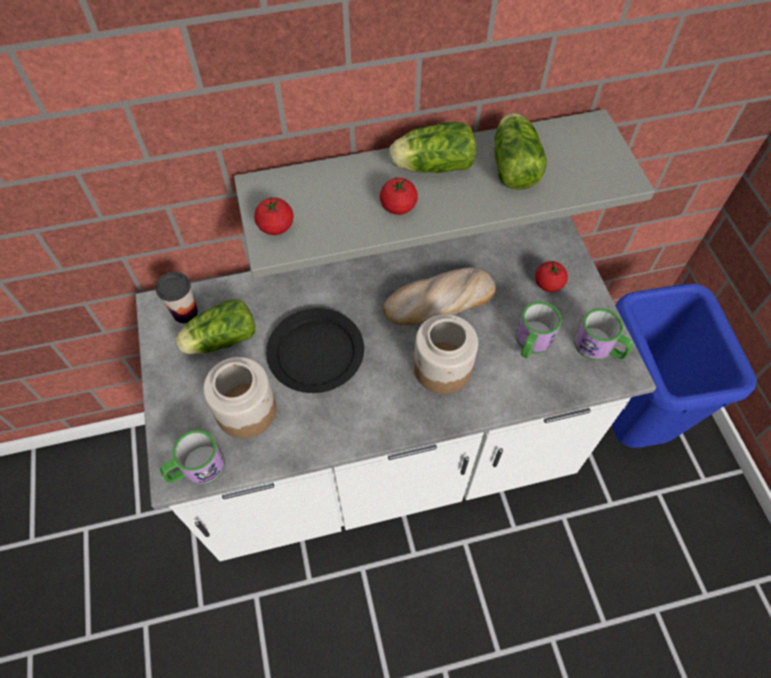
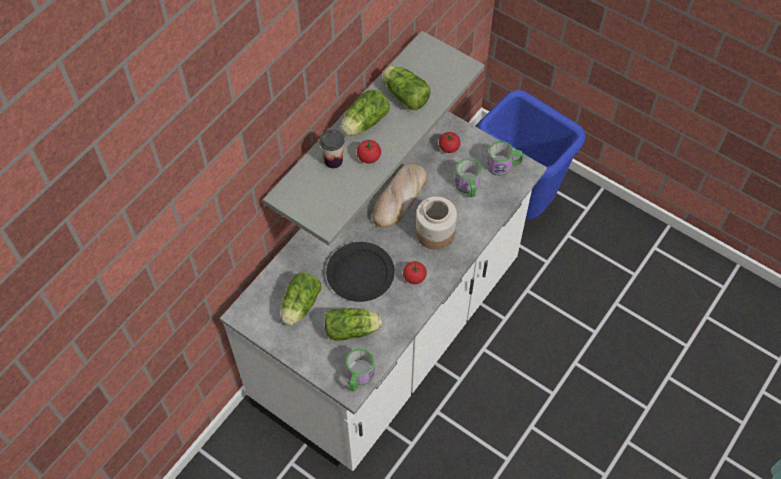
camera: 40 degrees left, 0 degrees up
(185, 313) = (263, 306): cup -> cup (333, 160)
(246, 409) = (353, 330): jar -> lettuce
(276, 226) = (317, 211): tomato -> tomato (414, 277)

